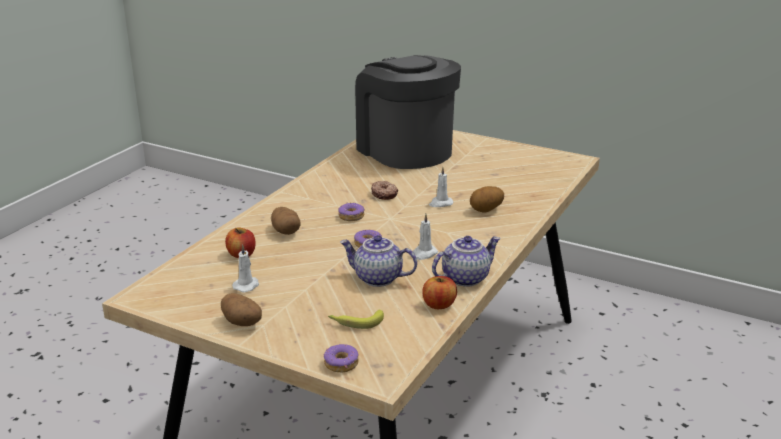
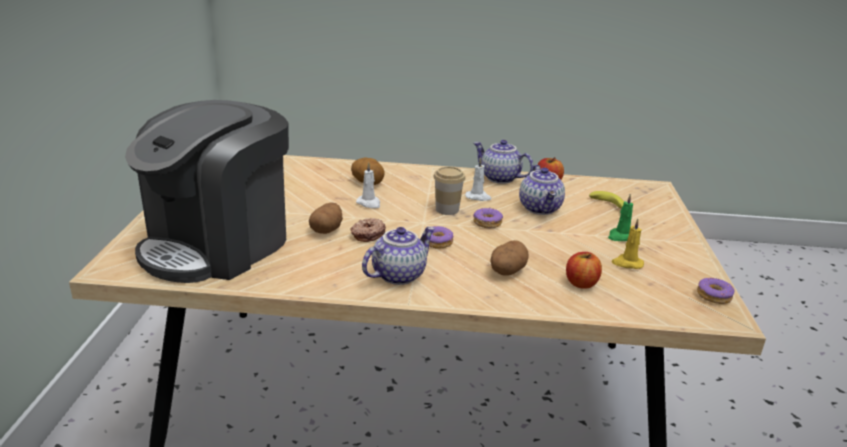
camera: 115 degrees left, 0 degrees up
(243, 323) = (676, 249): potato -> potato (326, 230)
(247, 285) = (627, 263): white candle -> yellow candle
(290, 301) = (620, 236): none -> green candle
(318, 194) = (398, 274): none -> teapot
(341, 364) = (661, 201): donut -> donut (714, 296)
(407, 233) = (447, 209): none -> cup

